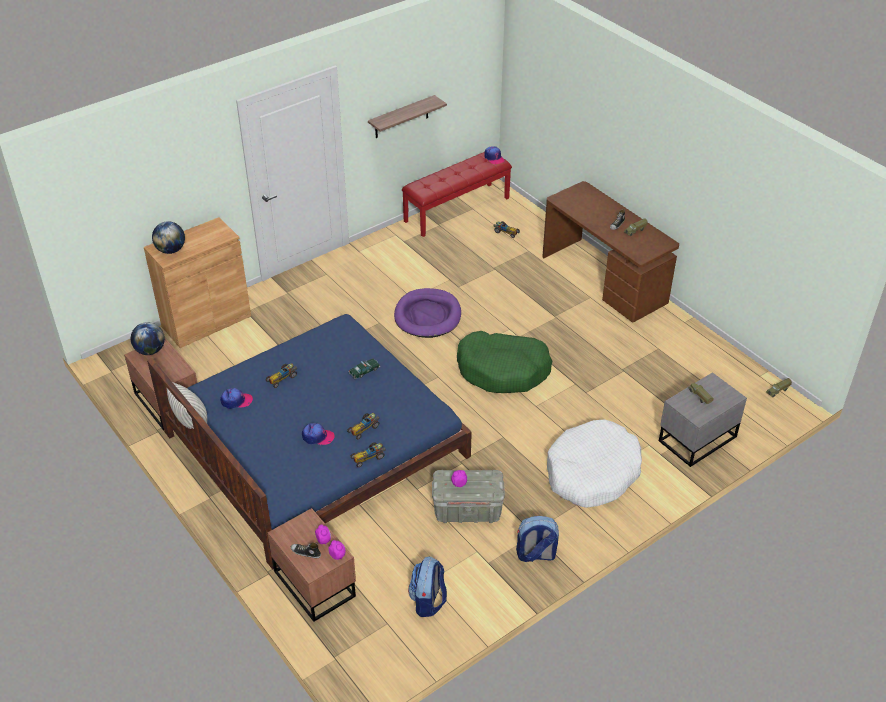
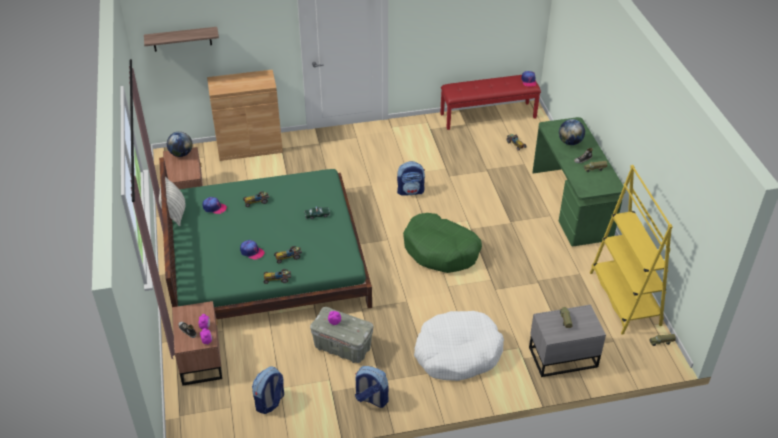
camera: 25 degrees right, 0 degrees up
(171, 250) = (223, 84): globe -> globe (570, 142)
(315, 444) = (266, 260): blue bed -> green bed
(401, 117) = (446, 27): shelf -> shelf (182, 39)
(428, 316) = (410, 191): purple dog bed -> backpack
(604, 279) = (572, 204): brown desk -> green desk
(716, 359) = (624, 299): none -> yellow bookcase

